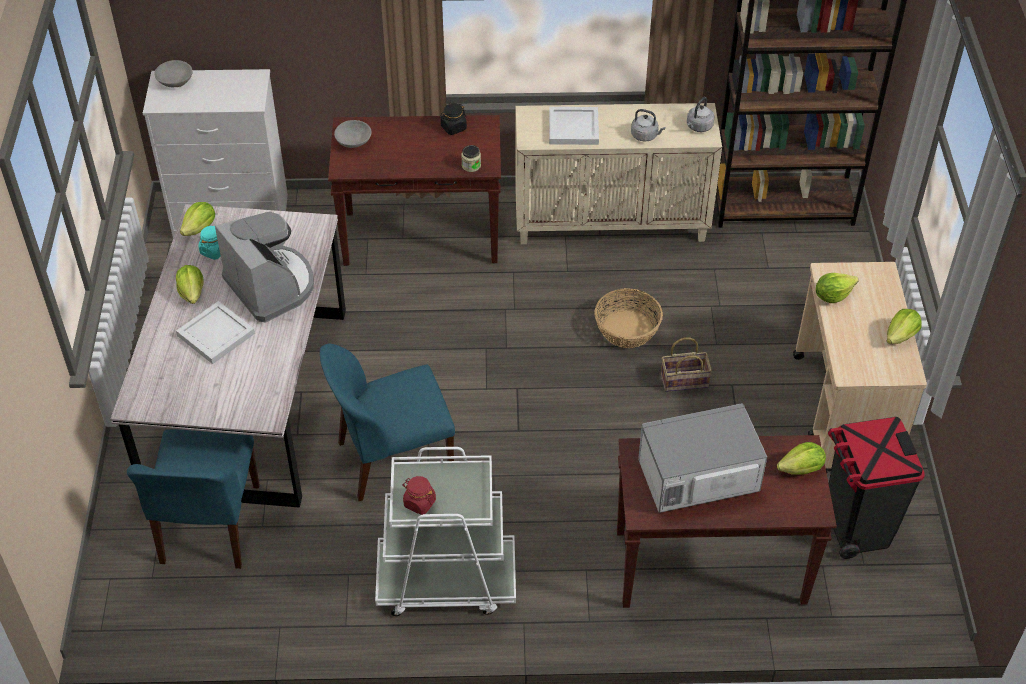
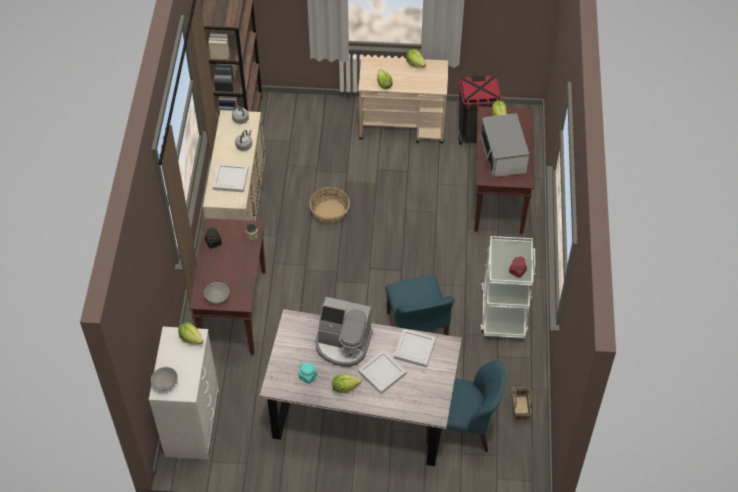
camera: 85 degrees left, 5 degrees up
(200, 228) = (285, 385): lettuce -> lettuce (191, 338)
(259, 372) = (415, 349): none -> white tray
(271, 285) = (343, 344): coffee machine -> coffee machine turned 135 degrees counterclockwise
(685, 380) = (372, 189): basket -> basket (519, 408)

